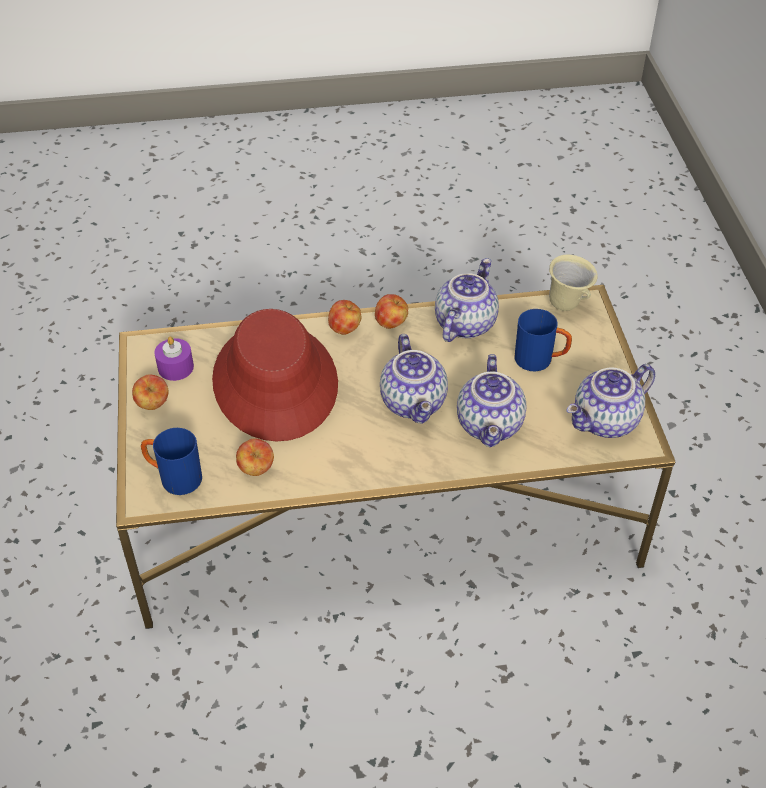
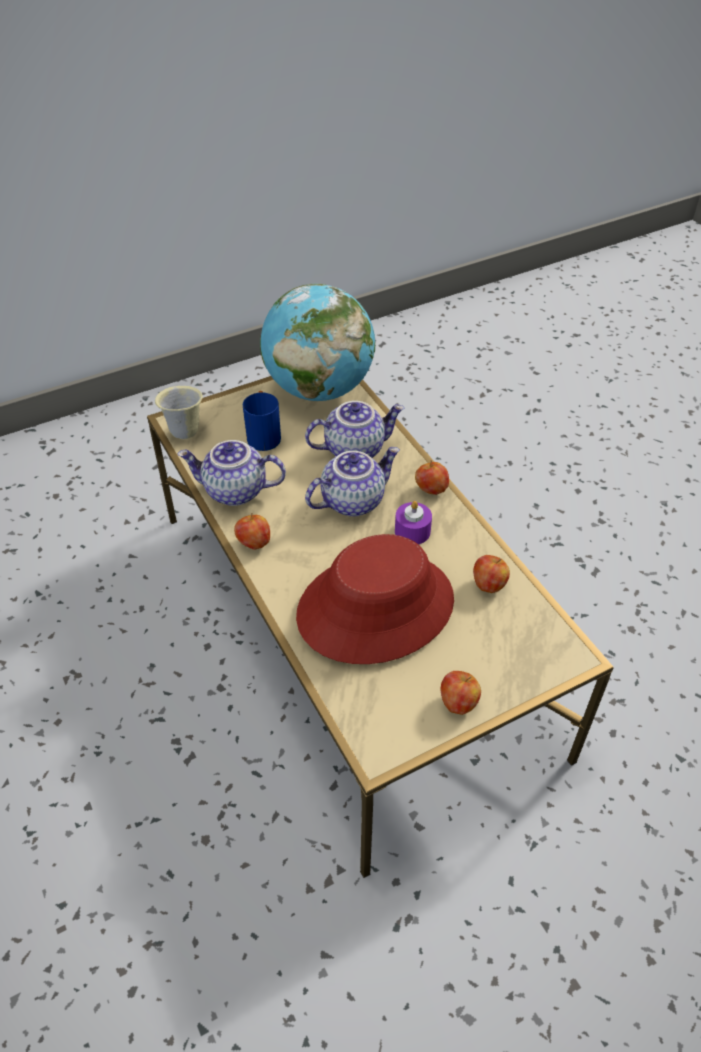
camera: 110 degrees left, 0 degrees up
(174, 478) = (535, 643): blue mug -> none
(175, 367) = (396, 704): purple candle -> purple candle (412, 531)
(345, 329) = (276, 576): apple -> apple (431, 489)
(606, 422) = (319, 389): teapot -> globe

